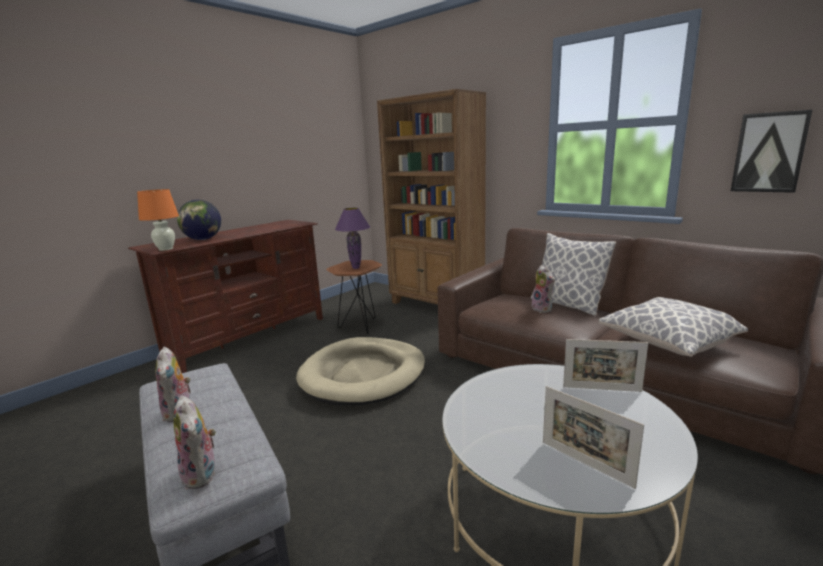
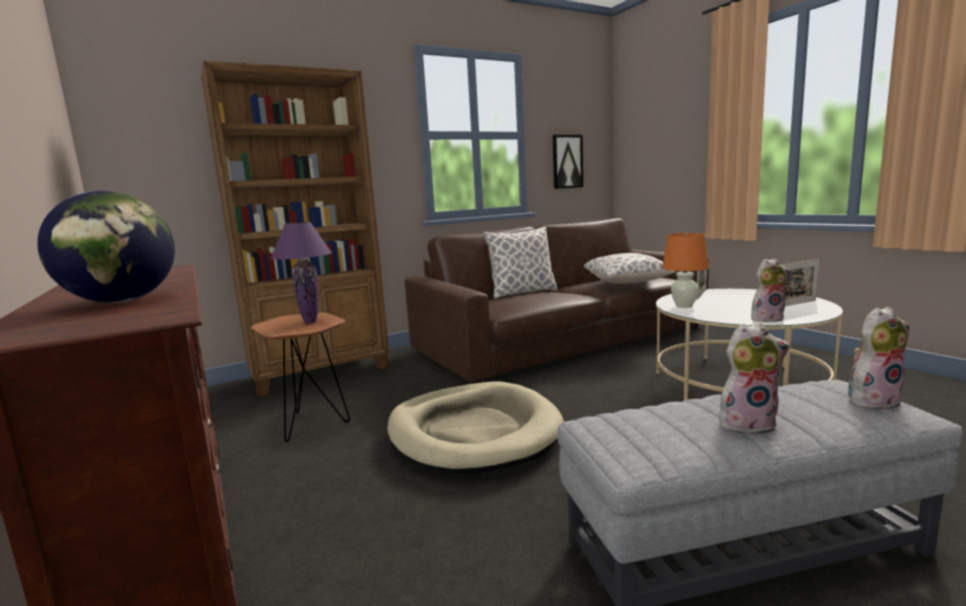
camera: 70 degrees left, 5 degrees down
(166, 249) = (163, 314): orange table lamp -> orange table lamp (684, 306)
(543, 309) = (535, 295): plush toy -> plush toy (767, 318)

